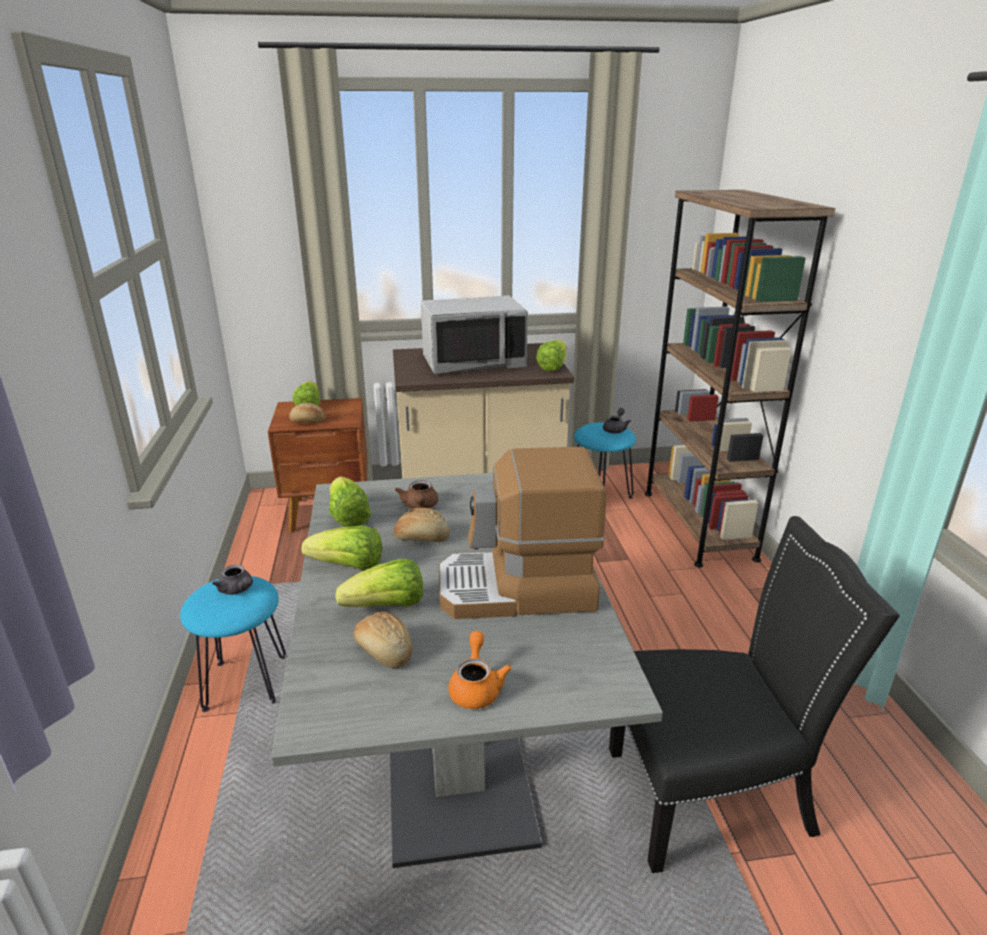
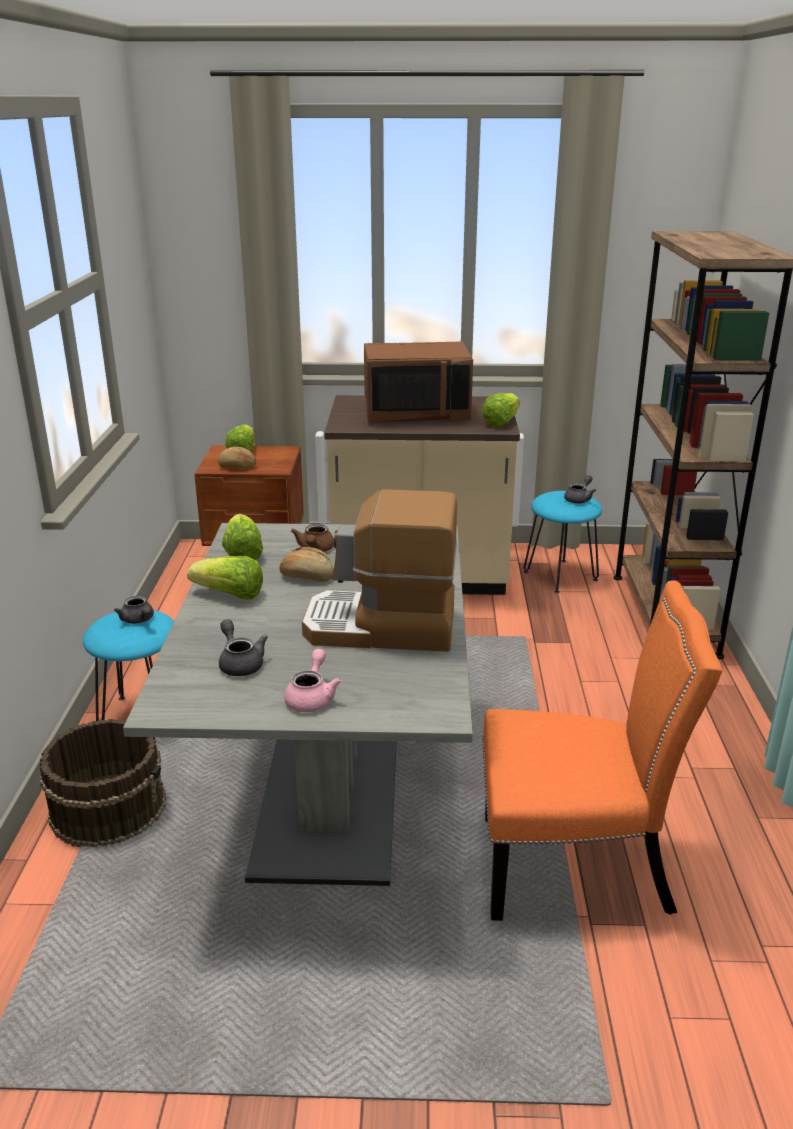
camera: 10 degrees right, 0 degrees up
(229, 795) = (109, 808): none -> brown bucket
(384, 651) = (240, 663): bread -> grey teapot
(387, 606) = (254, 630): lettuce -> none
(473, 362) = (416, 413): grey microwave -> brown microwave
(476, 687) = (312, 697): orange teapot -> pink teapot
(705, 797) = (570, 867): black chair -> orange chair

